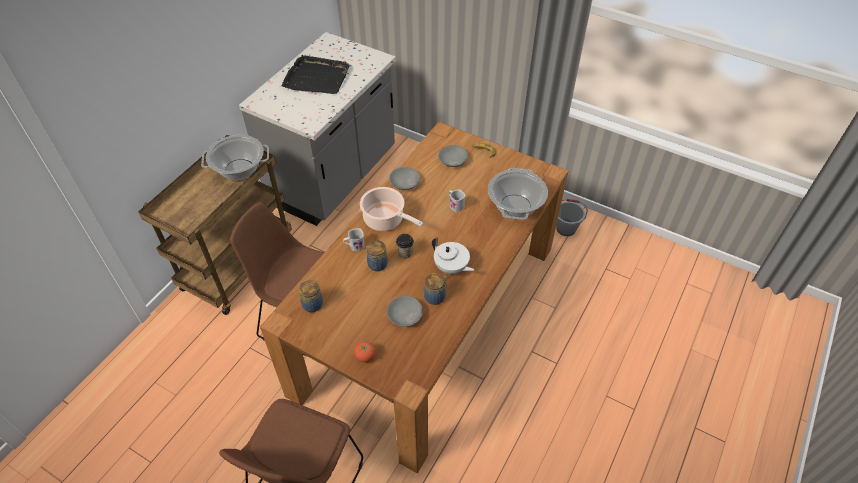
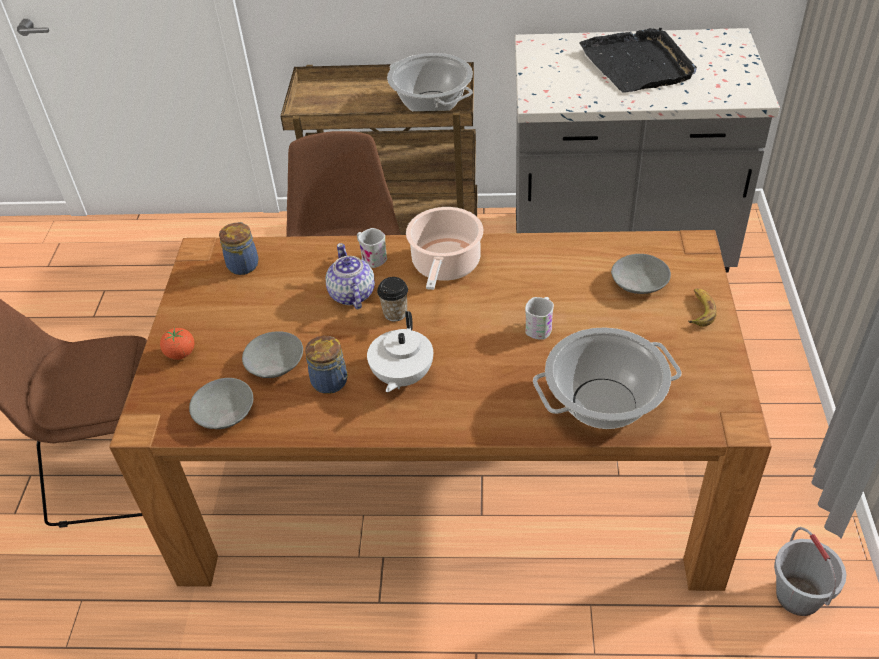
camera: 65 degrees right, 5 degrees down
(377, 265) = (351, 295): jar -> teapot
(405, 183) = (538, 253): grey bowl -> grey bowl (224, 413)

